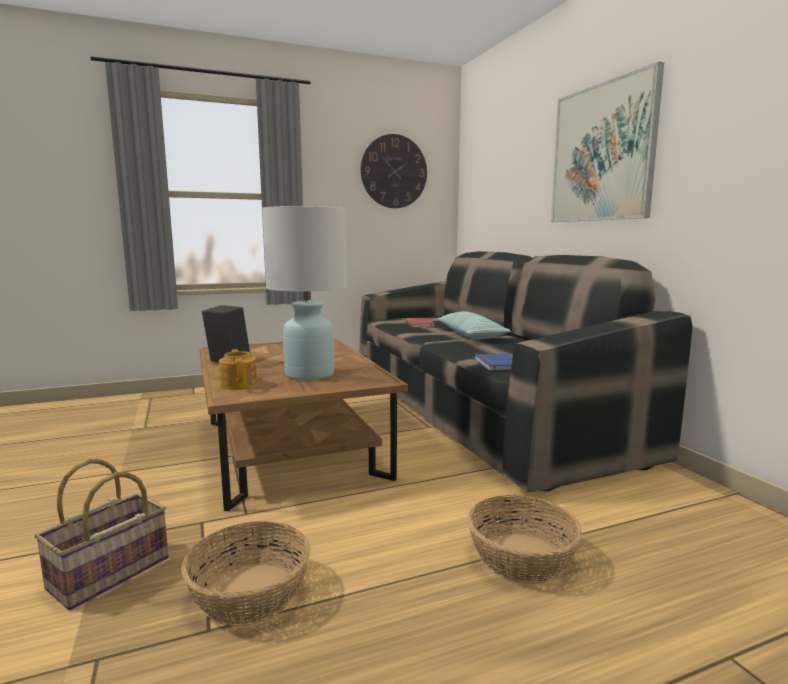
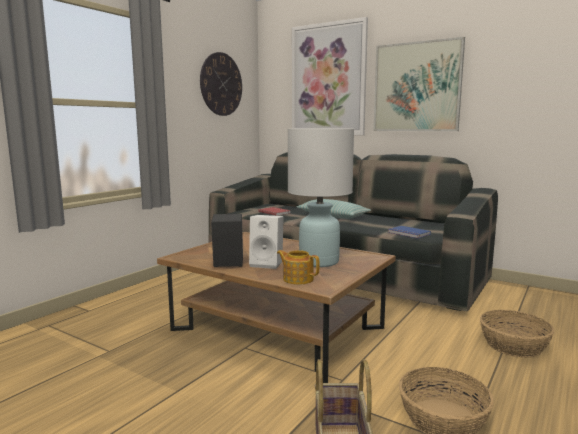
camera: 35 degrees left, 0 degrees up
(261, 367) = (267, 264): none -> white speaker
(514, 155) = (328, 80): none -> picture

